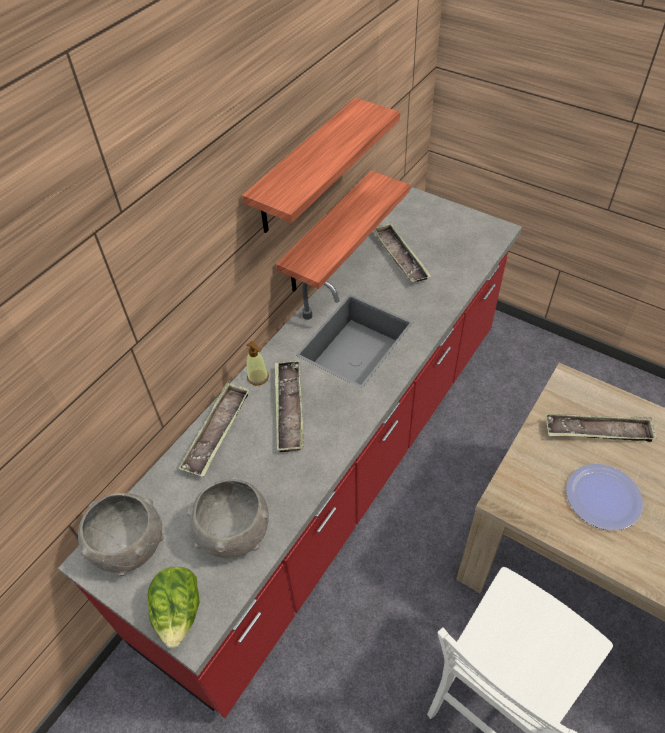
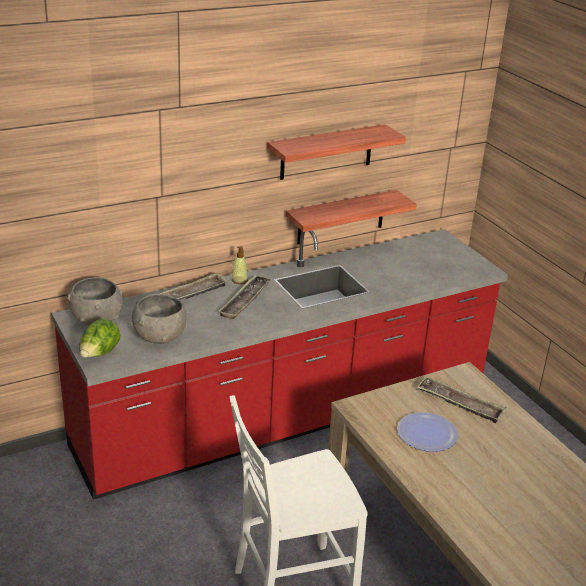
camera: 25 degrees right, 20 degrees down
(400, 256) = (395, 259): tray -> none

